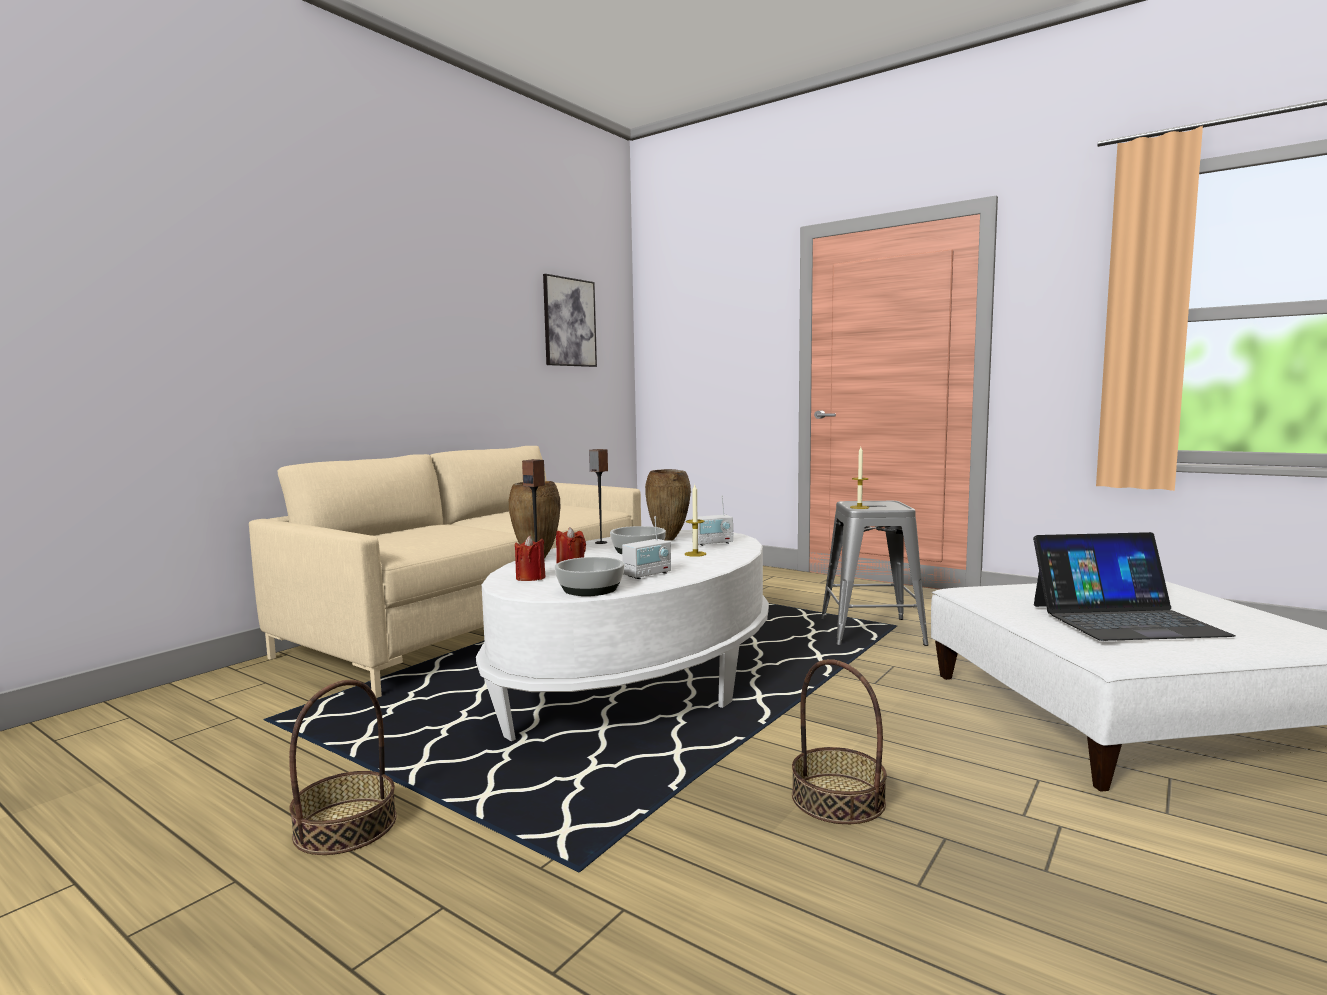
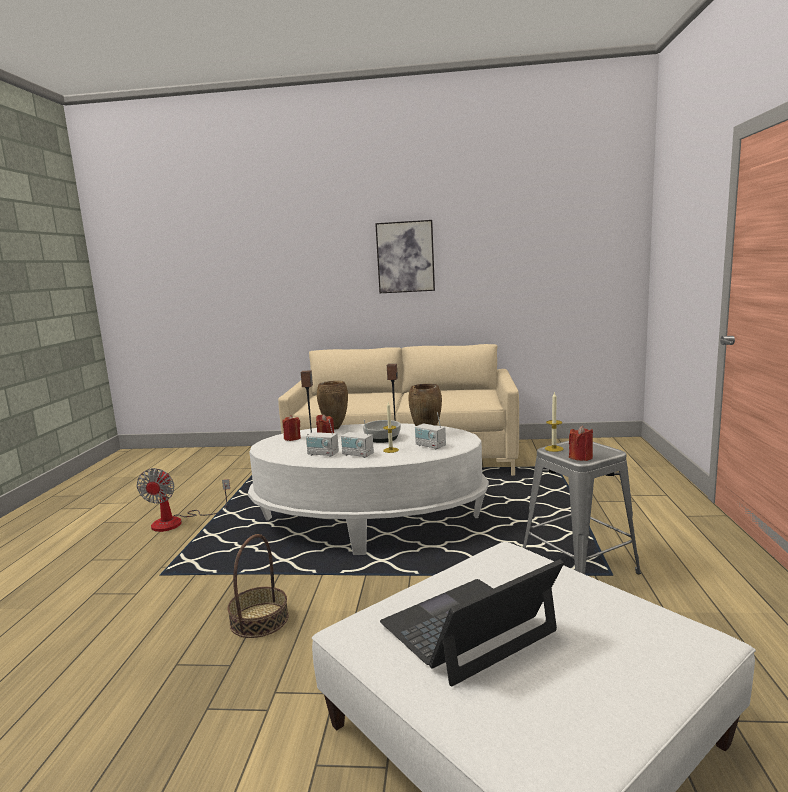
camera: 60 degrees right, 5 degrees up
(345, 826) = (178, 521): basket -> fan
(569, 322) = (560, 242): picture -> picture (405, 257)
(590, 589) = (280, 453): bowl -> none
(685, 564) = (358, 455): none -> radio
(896, 507) = (580, 457): none -> red candle
(1124, 619) = (468, 628): laptop -> laptop turned 90 degrees clockwise

